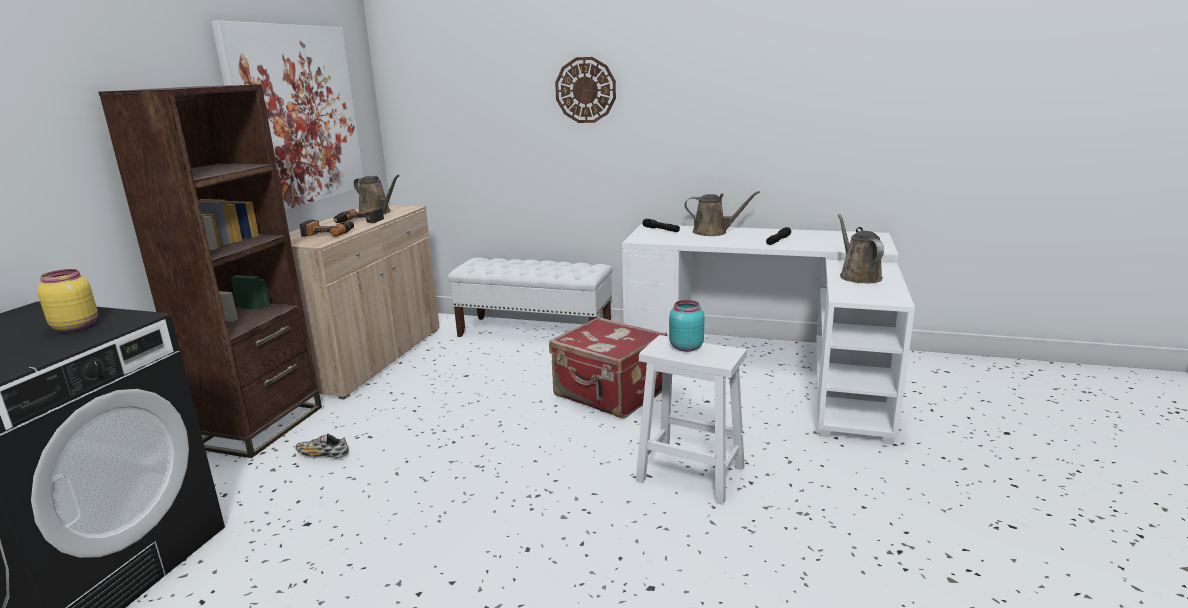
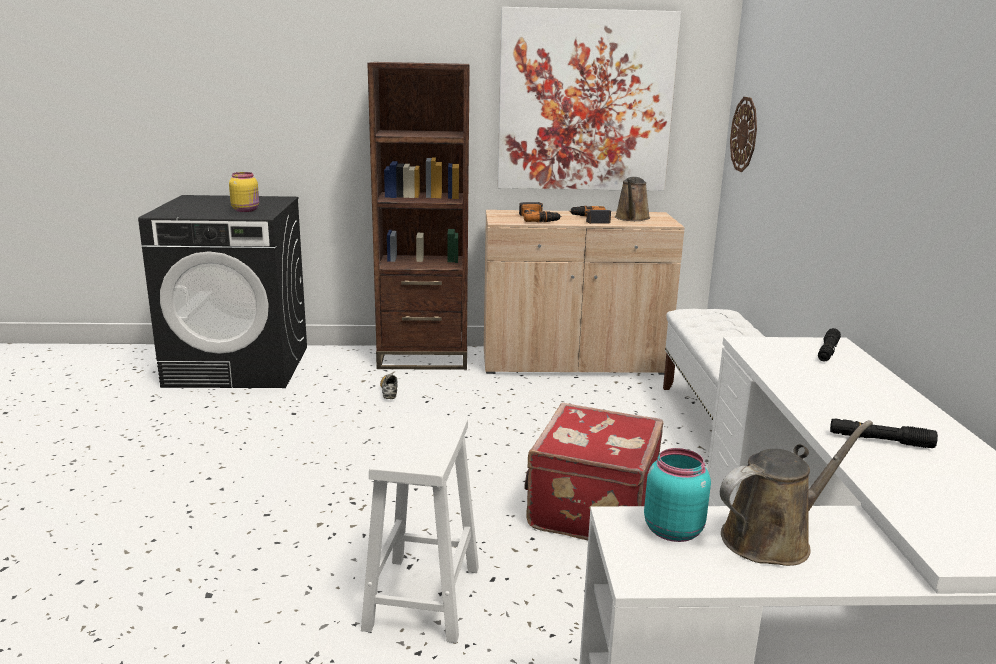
camera: 70 degrees right, 0 degrees up
(585, 90) = (849, 110): wall clock -> wall clock (744, 134)
(685, 347) = (431, 436): turquoise jar -> turquoise jar (672, 529)
(713, 232) = (865, 387): brown watering can -> none

